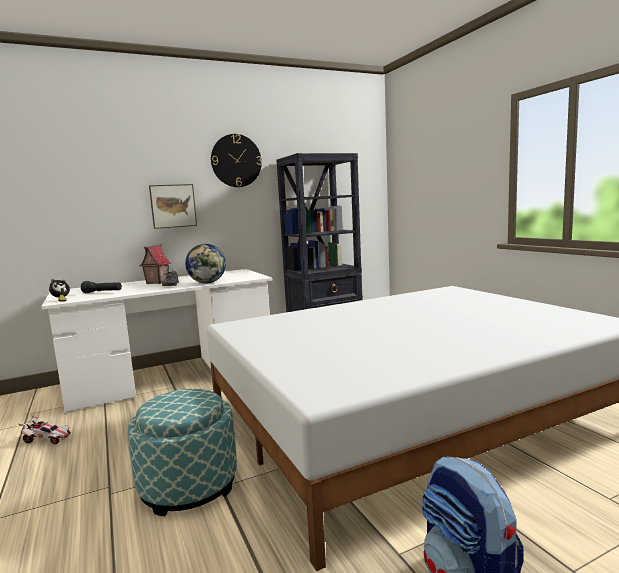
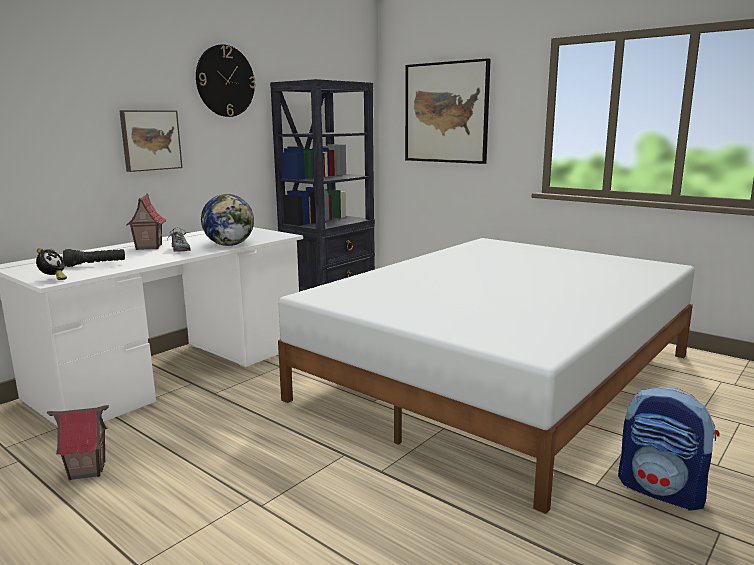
camera: 25 degrees left, 5 degrees up
(47, 439) = (87, 470): toy car -> toy house
(188, 485) = (344, 477): ottoman -> none
(431, 174) = (446, 113): none -> picture

